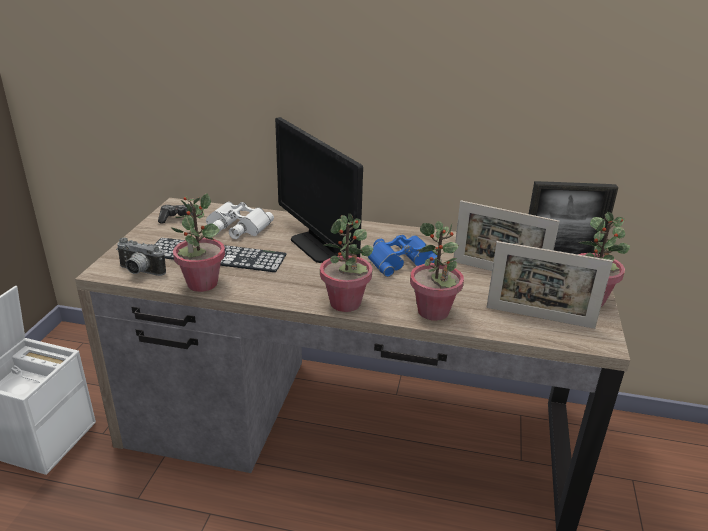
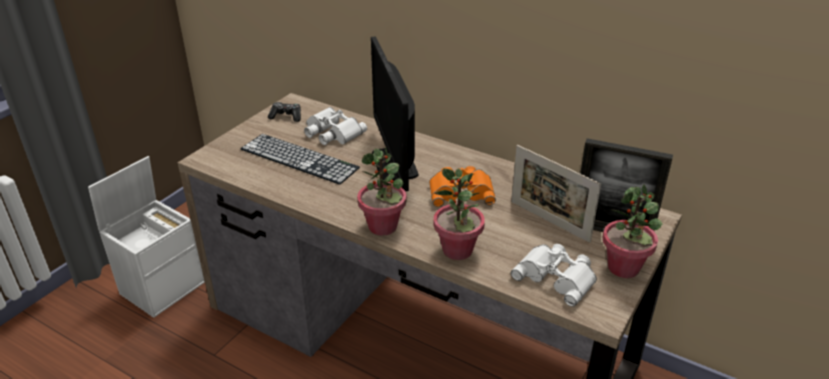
camera: 20 degrees right, 5 degrees up
(139, 272) = (229, 165): camera -> none
(202, 284) = (272, 185): potted plant -> none
(400, 259) = (461, 191): blue binoculars -> orange binoculars
(539, 317) = (557, 276): picture frame -> white binoculars

